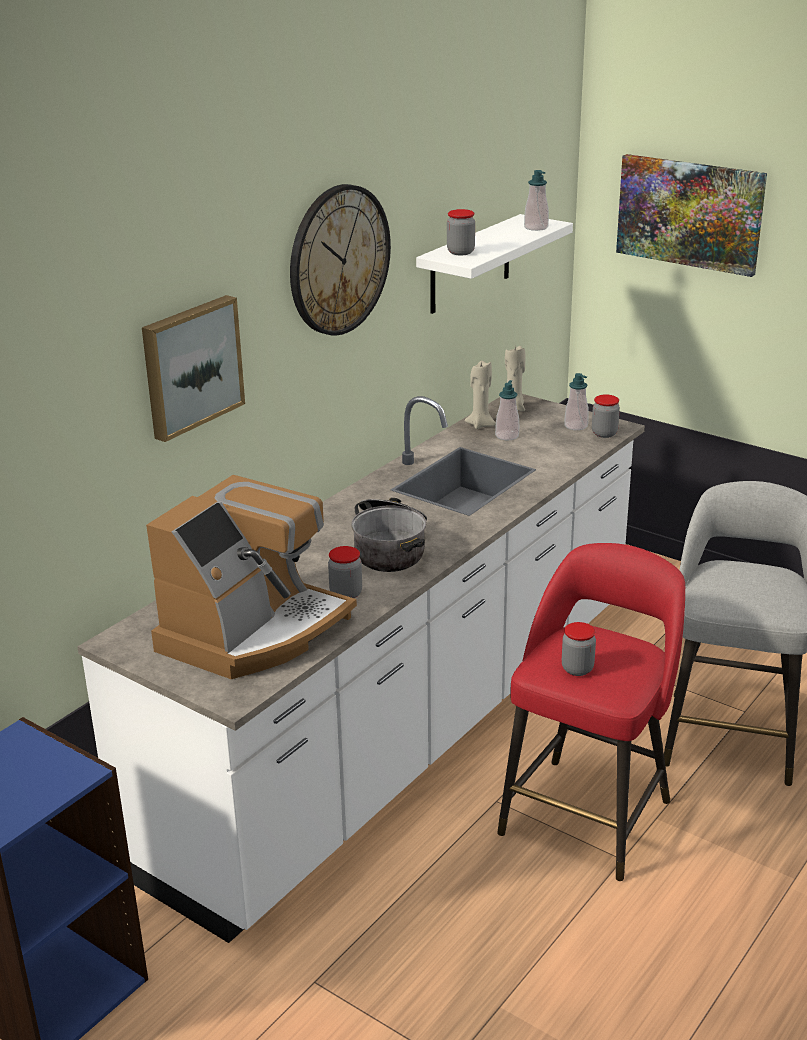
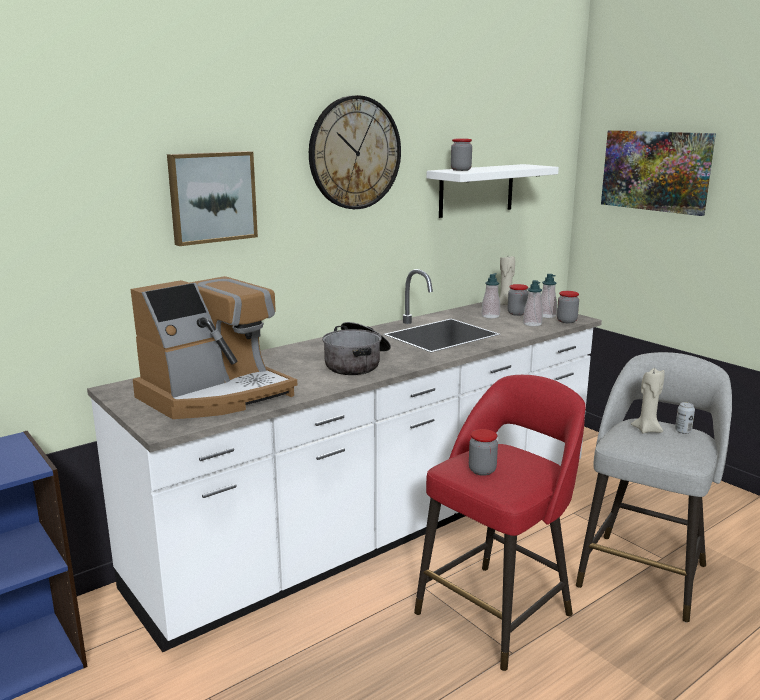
camera: 15 degrees right, 10 degrees down
(346, 594) = (302, 383): jar -> jar (517, 313)
(480, 424) = (474, 309): beige candle -> beige candle (646, 430)
(536, 228) = (528, 166): soap dispenser -> soap dispenser (532, 324)
(770, 574) = (683, 431): none -> can

